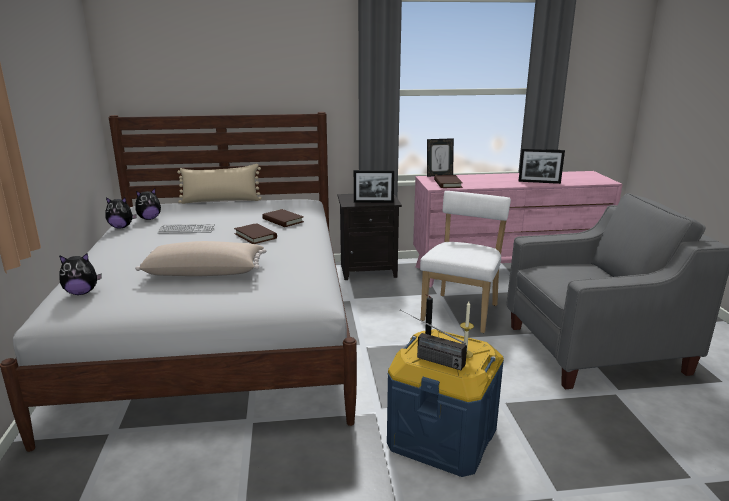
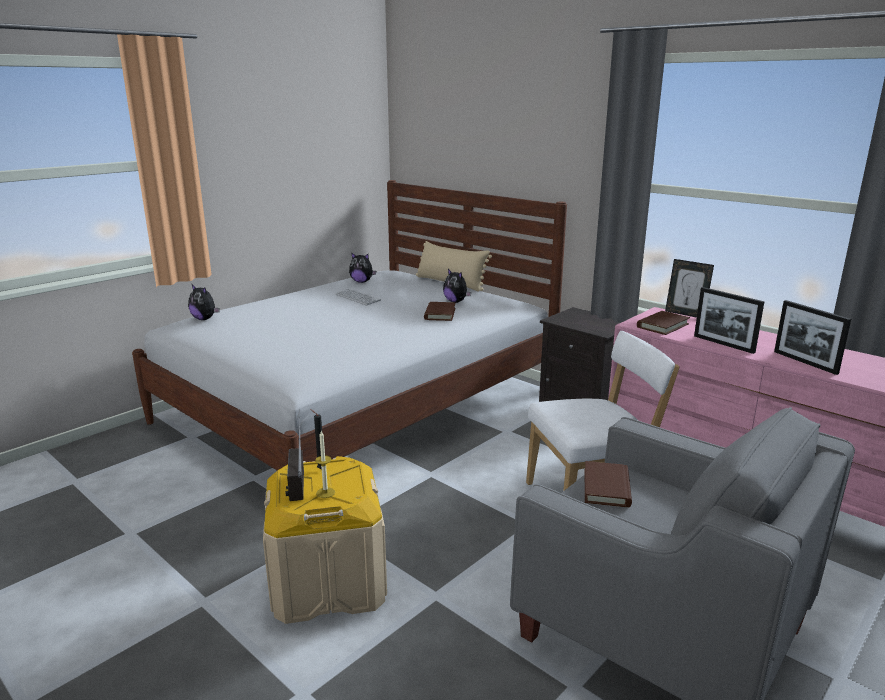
camera: 50 degrees right, 0 degrees up
(121, 227) = (333, 283): plush toy -> plush toy (456, 301)
(205, 272) = (285, 333): beige pillow -> none
(255, 236) = (384, 319): brown book -> brown book (606, 487)
(373, 202) = (584, 326): picture frame -> picture frame (723, 344)
(442, 437) = (328, 582): blue storage box -> beige storage box

